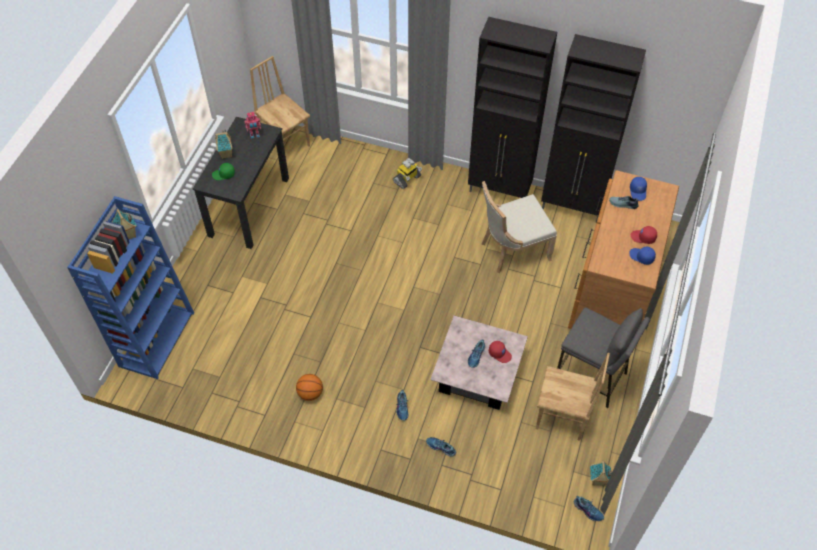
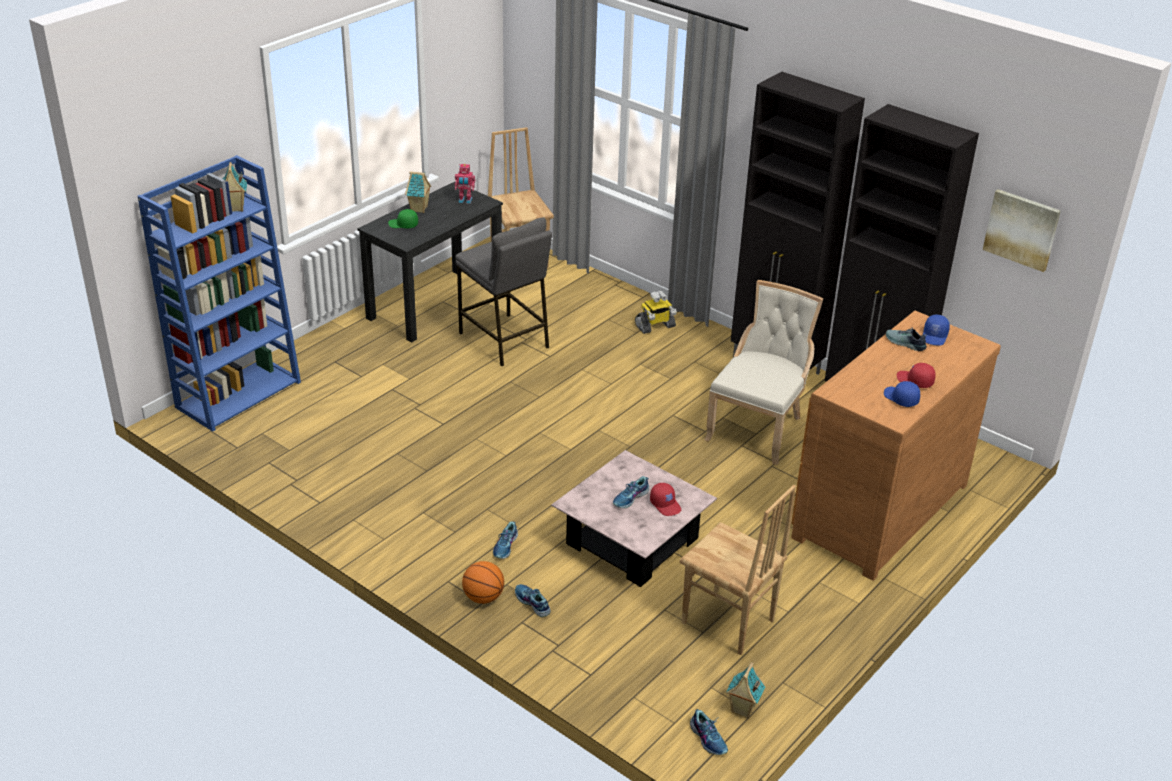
camera: 20 degrees right, 20 degrees down
(310, 393) = (392, 497): basketball -> basketball (483, 597)
(512, 250) = (758, 428): beige chair -> beige chair turned 120 degrees clockwise
(590, 377) = (797, 590): grey stool -> grey stool (504, 340)
(677, 102) = (1022, 229): none -> picture

